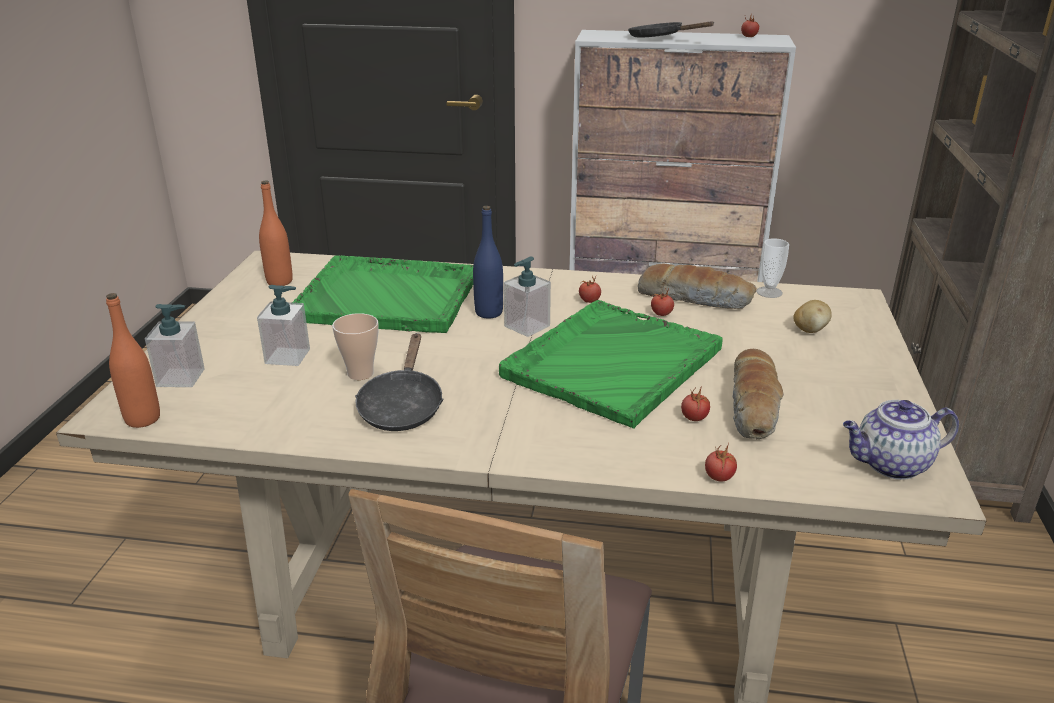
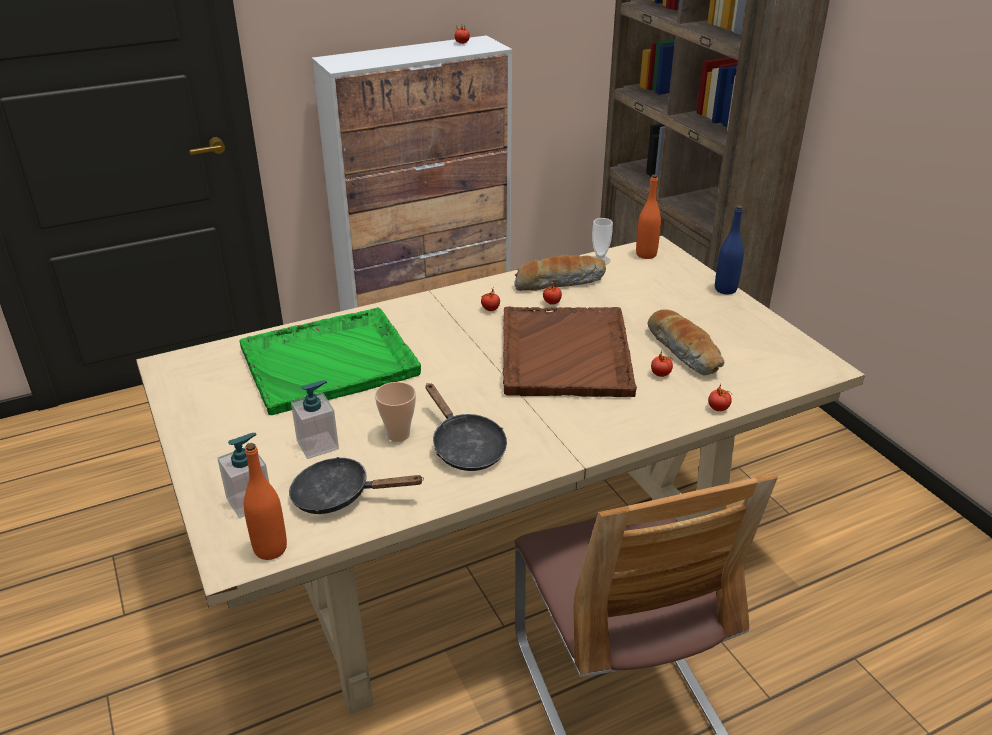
camera: 35 degrees left, 5 degrees up
(279, 281) = (210, 381): orange bottle -> orange bottle (646, 254)
(489, 313) = (429, 346): blue bottle -> blue bottle (725, 289)
(526, 326) = (472, 347): soap dispenser -> none
(611, 363) = (565, 354): green tray -> brown tray
(660, 38) = (397, 57): black frying pan -> black frying pan (339, 496)
(809, 330) = (655, 282): potato -> none
(890, 465) = (792, 360): teapot -> none

